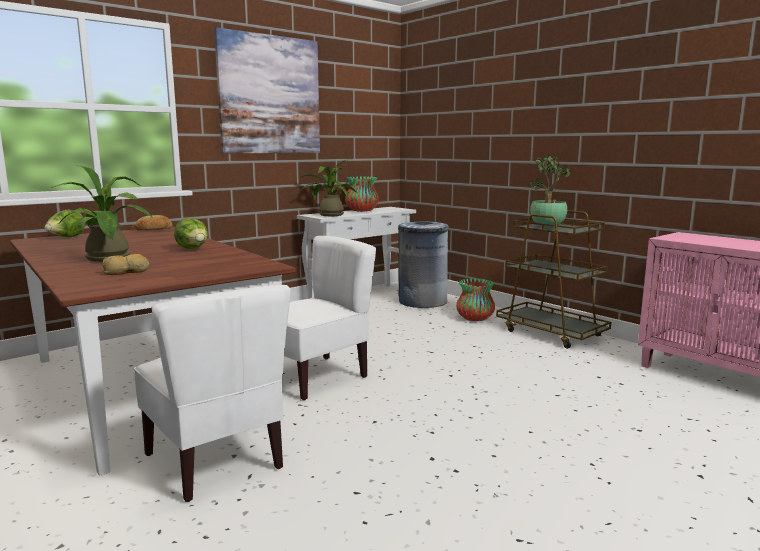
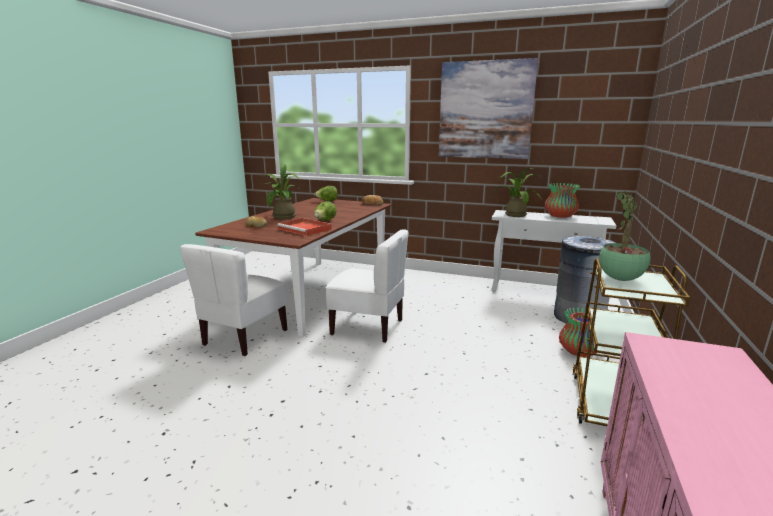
camera: 60 degrees right, 5 degrees up
(217, 258) = (306, 229): none -> red tray

